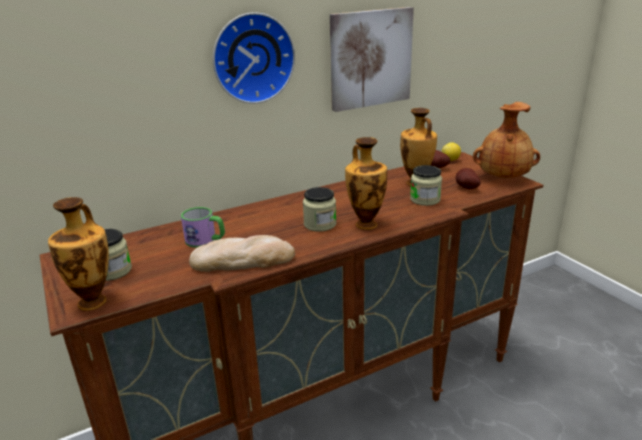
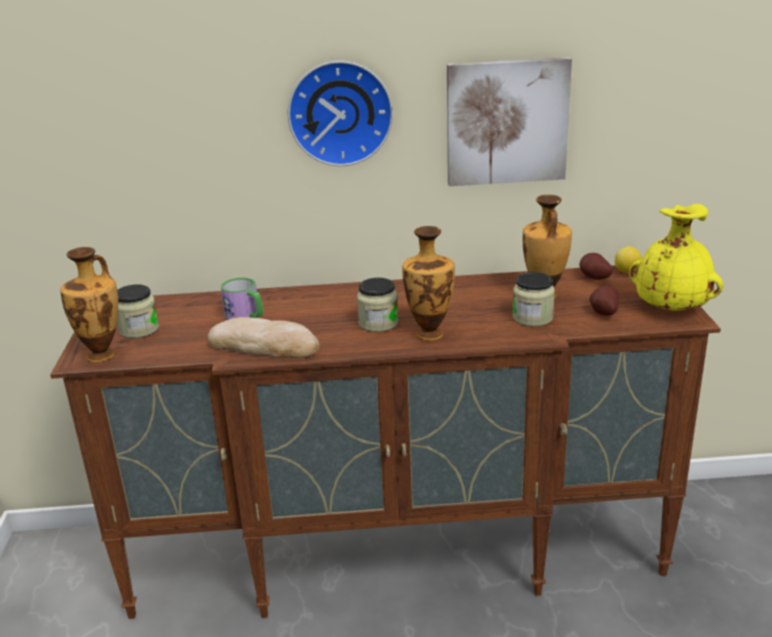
camera: 25 degrees right, 0 degrees up
(502, 177) = (671, 308): brown vase -> yellow vase

